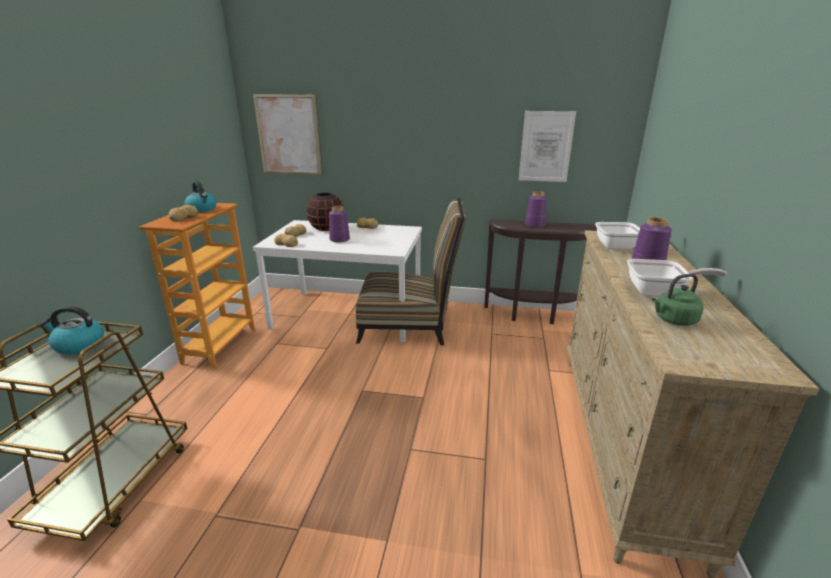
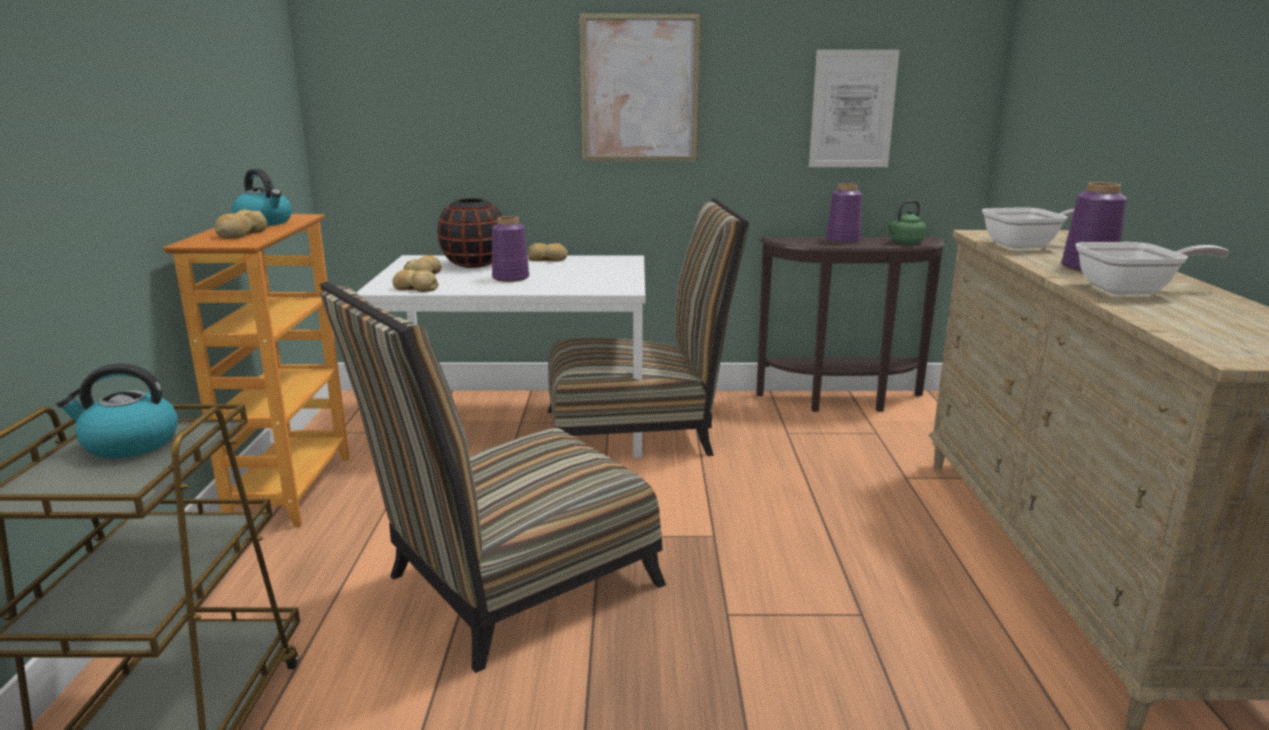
camera: 10 degrees left, 5 degrees down
(288, 135) = (394, 98): picture -> picture (640, 89)
(303, 417) = (509, 587): none -> chair
(673, 320) = (1180, 317): green kettle -> green kettle (905, 242)

